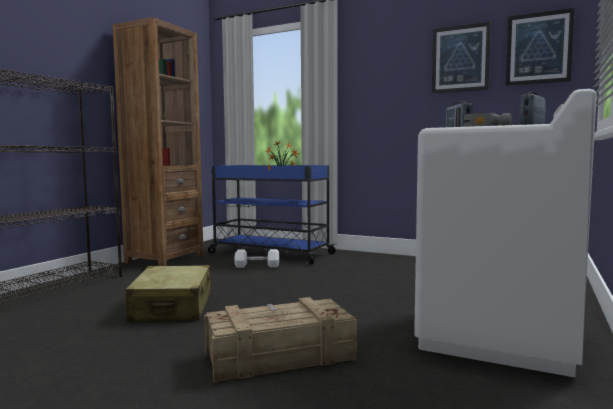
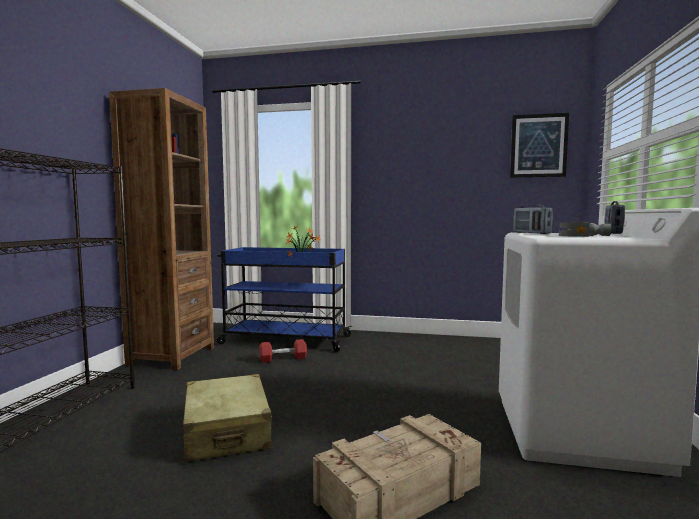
camera: 15 degrees left, 0 degrees up
(257, 266) = (283, 359): white dumbbell -> red dumbbell
(460, 59) = (469, 150): picture -> none

